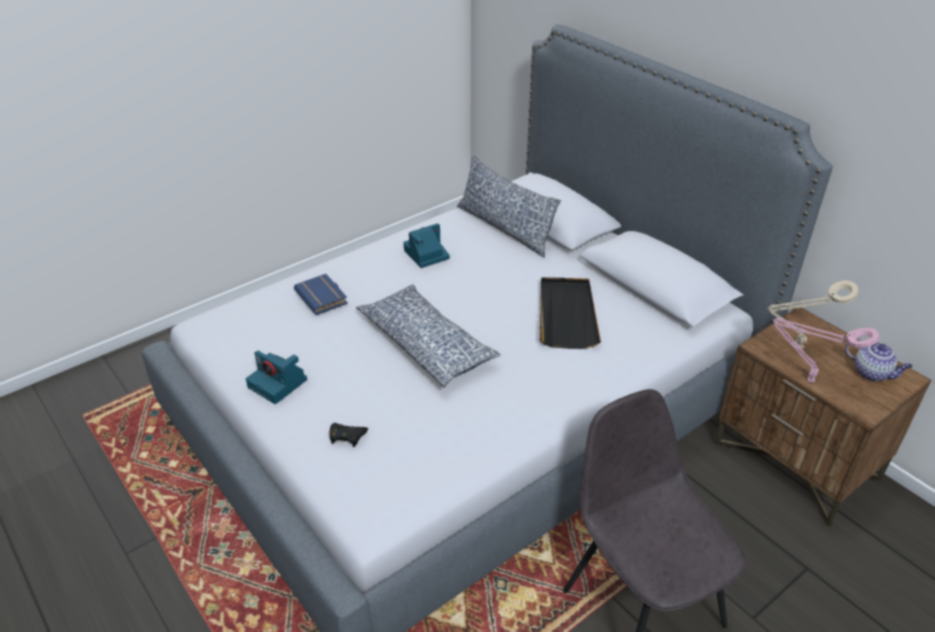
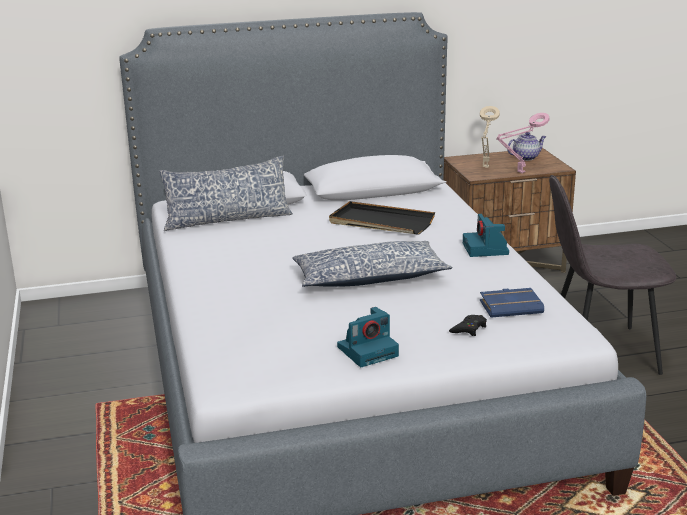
camera: 65 degrees left, 15 degrees down
(323, 298) = (251, 309): blue book -> blue book (511, 306)
(425, 255) = (230, 256): camera -> camera (486, 249)

